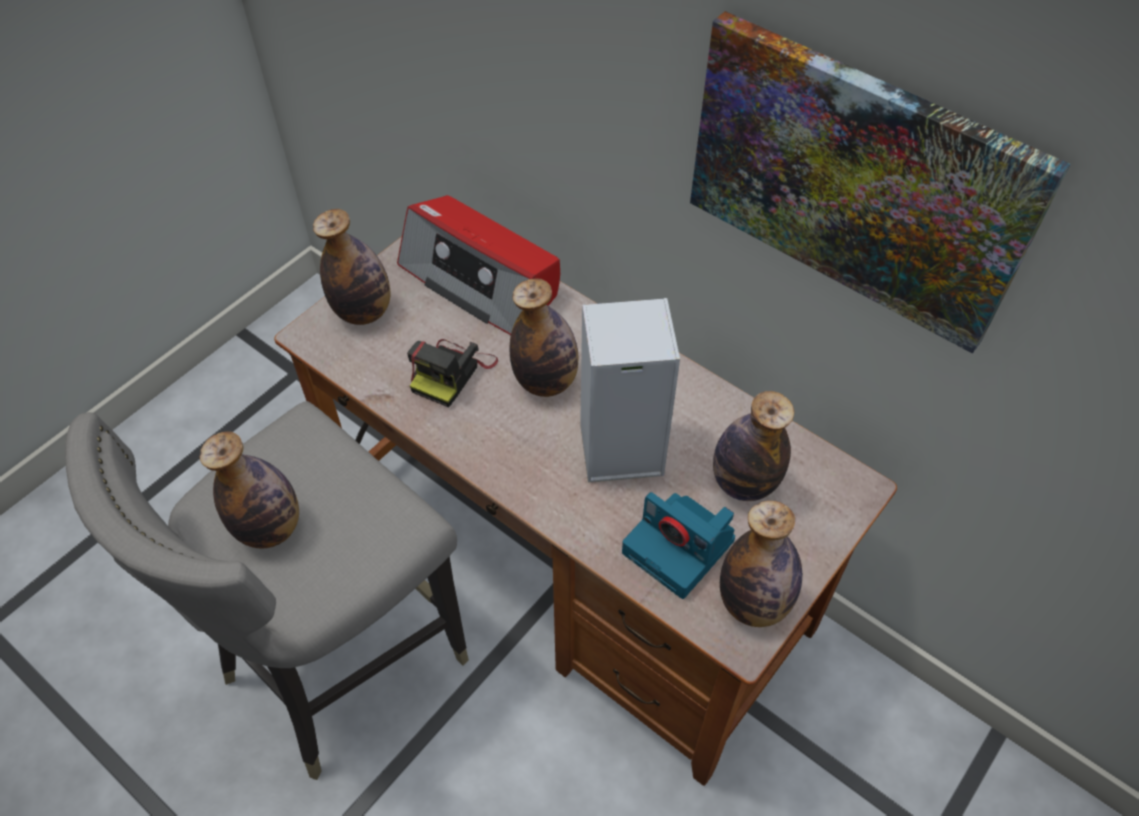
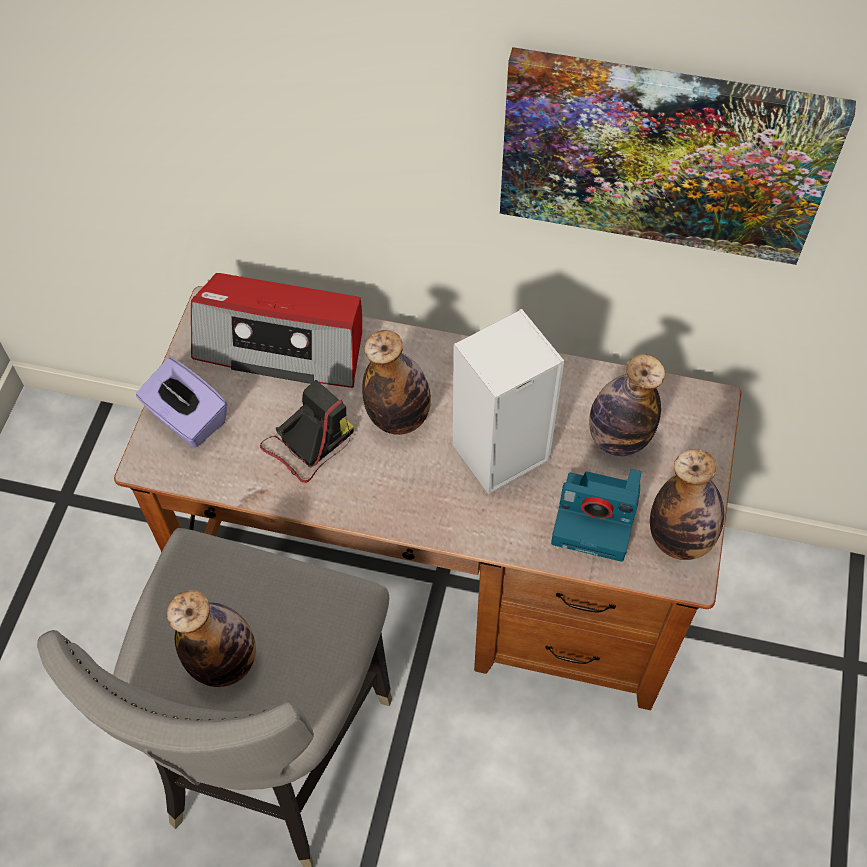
camera: 25 degrees left, 5 degrees up
(363, 311) = (187, 419): bottle -> purple tissue box
(452, 372) = (308, 444): camera -> camera turned 135 degrees counterclockwise

